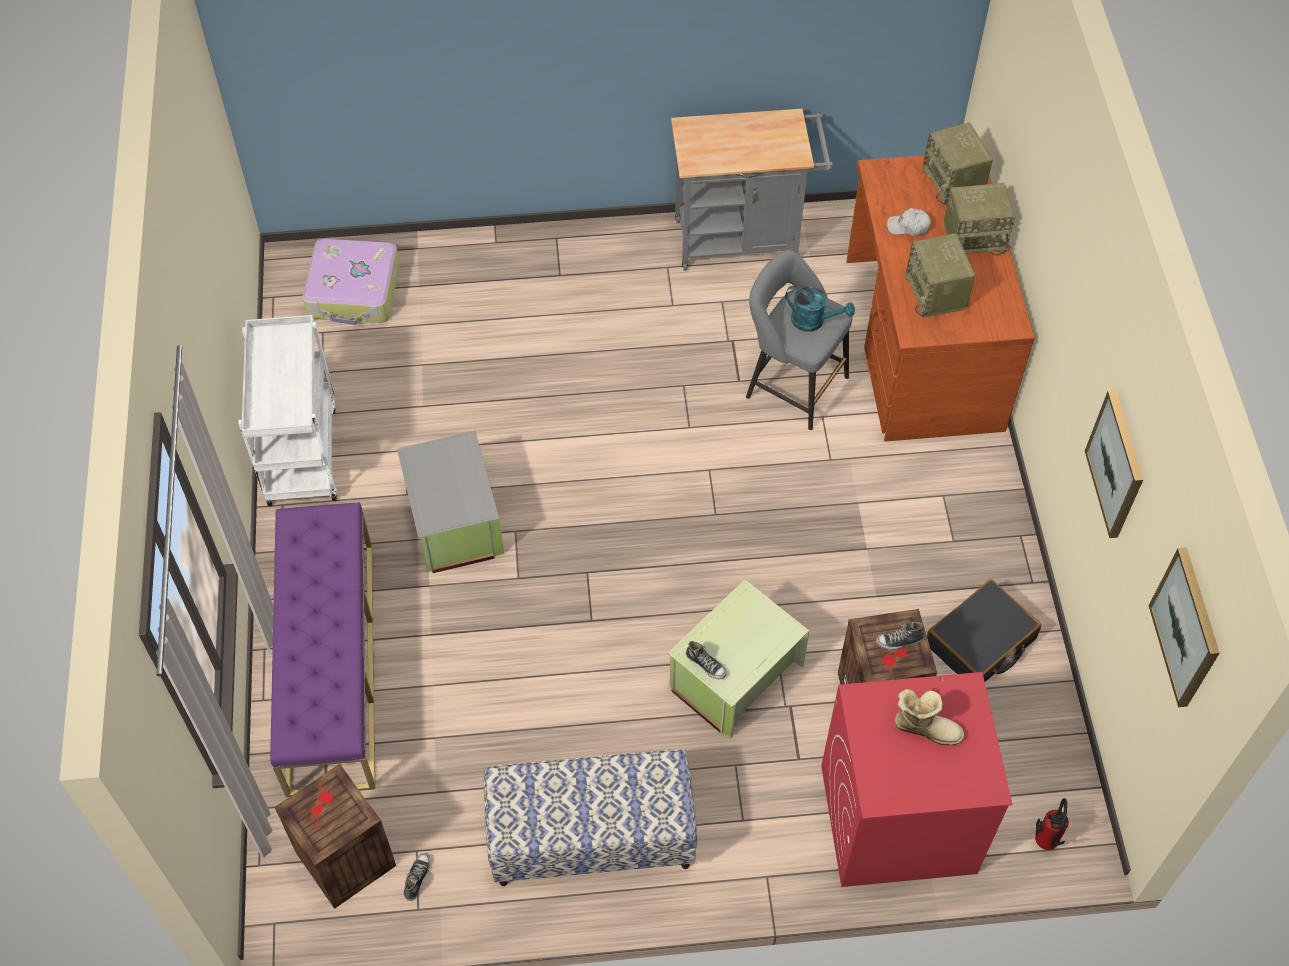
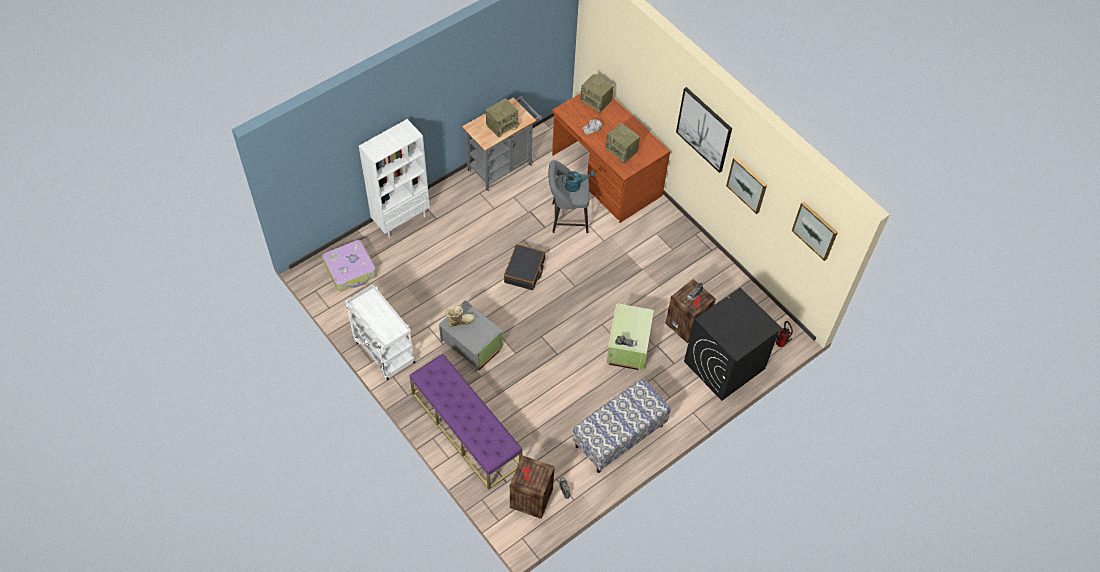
camera: 35 degrees left, 0 degrees up
(500, 248) = (401, 219): none -> white bookcase
(896, 819) = (724, 365): red washing machine -> black washing machine
(925, 727) = (735, 317): boot -> boot (460, 321)
(975, 237) = (620, 120): radio -> radio (502, 125)
(980, 642) = (709, 283): black suitcase -> black suitcase (524, 271)
(1088, 307) = (704, 129): none -> picture

